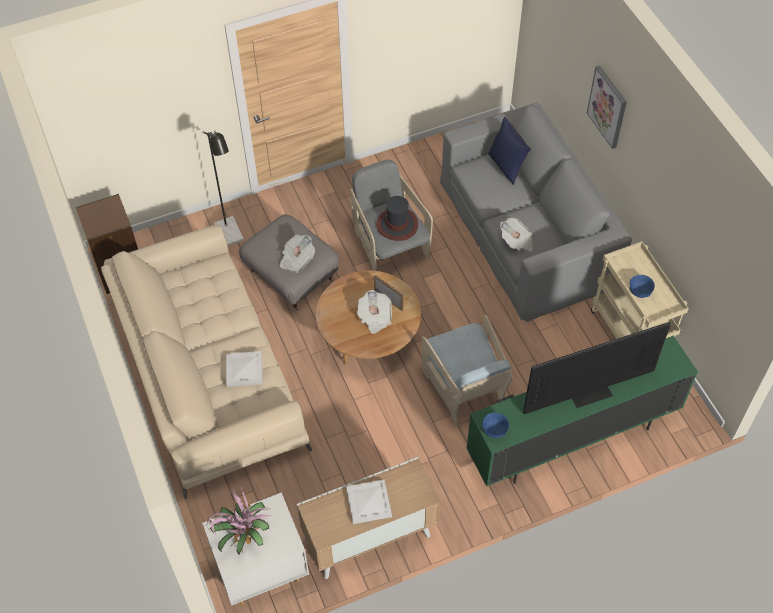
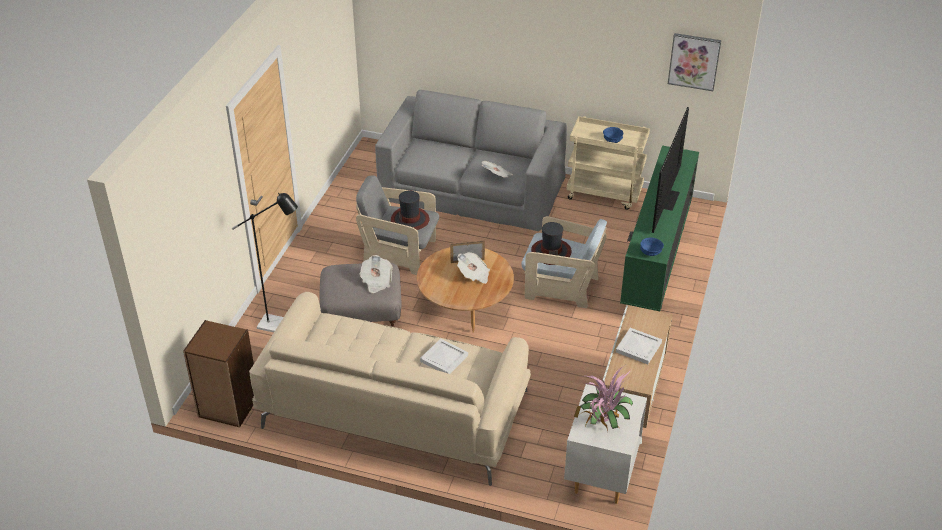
camera: 50 degrees left, 15 degrees down
(459, 351) = (551, 252): none -> hat
(506, 166) = (430, 145): blue pillow -> none
(607, 106) = (497, 37): picture -> picture (694, 61)

